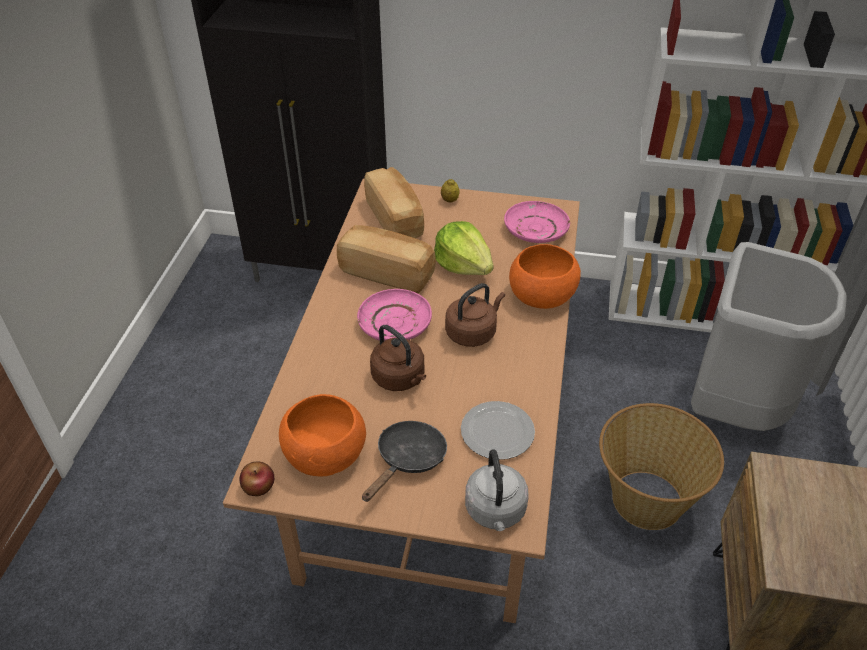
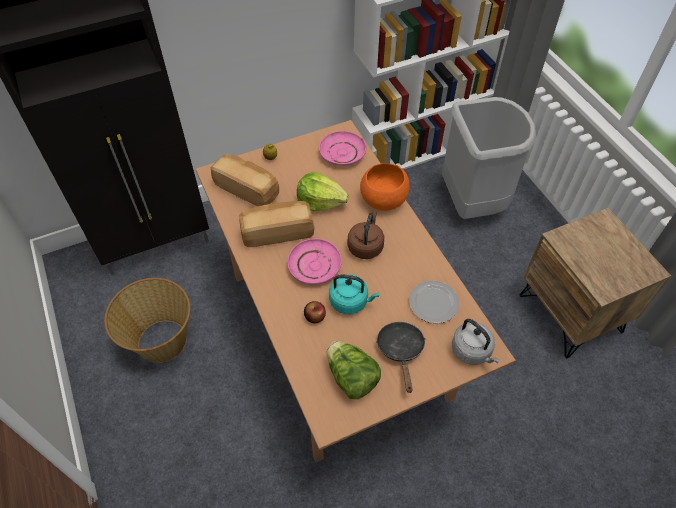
camera: 35 degrees left, 10 degrees up
(259, 486) = (331, 423): apple -> apple (315, 316)
(325, 454) = (351, 378): orange bowl -> lettuce
(400, 378) = (350, 301): brown kettle -> turquoise kettle
(645, 499) = (466, 285): basket -> basket (161, 341)

